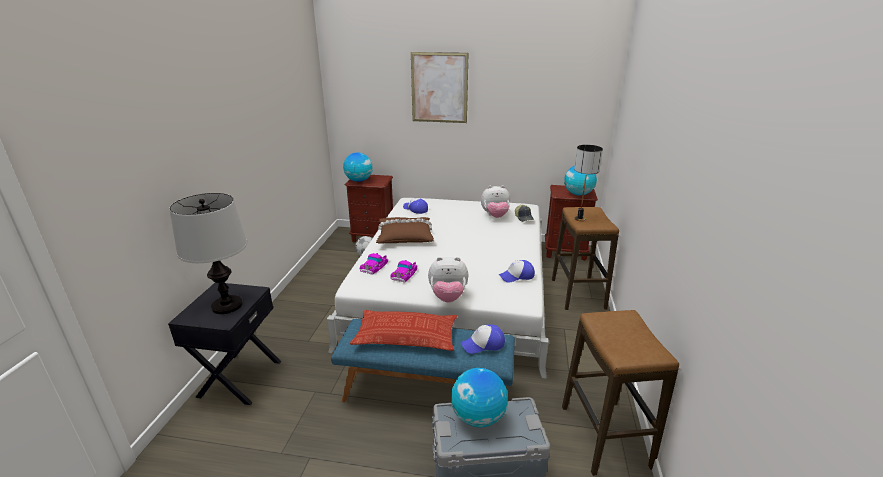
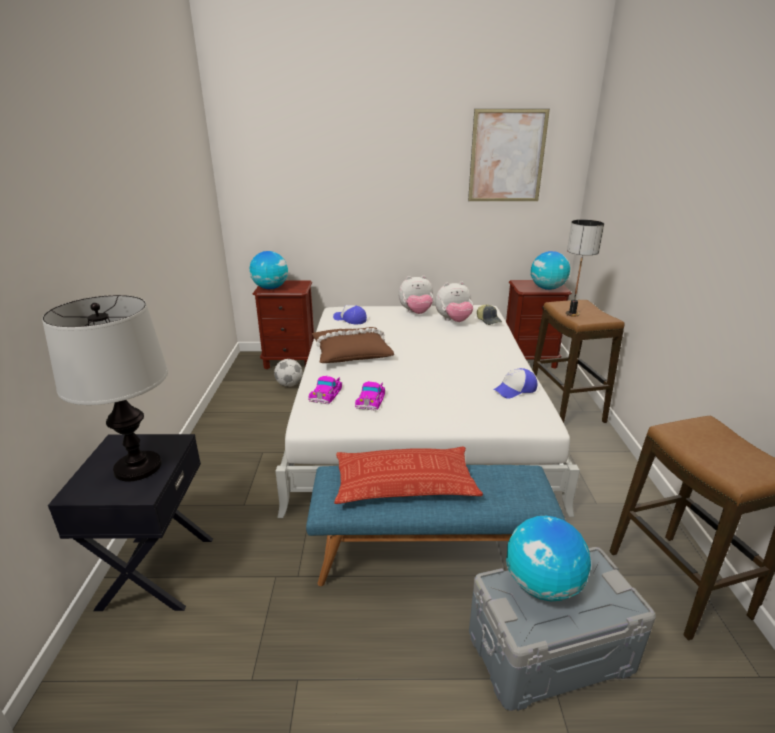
camera: 10 degrees left, 0 degrees up
(439, 88) = (370, 163): picture -> picture (507, 156)
(448, 297) = (441, 424): plush toy -> plush toy (416, 313)
(483, 344) = (512, 482): cap -> none

